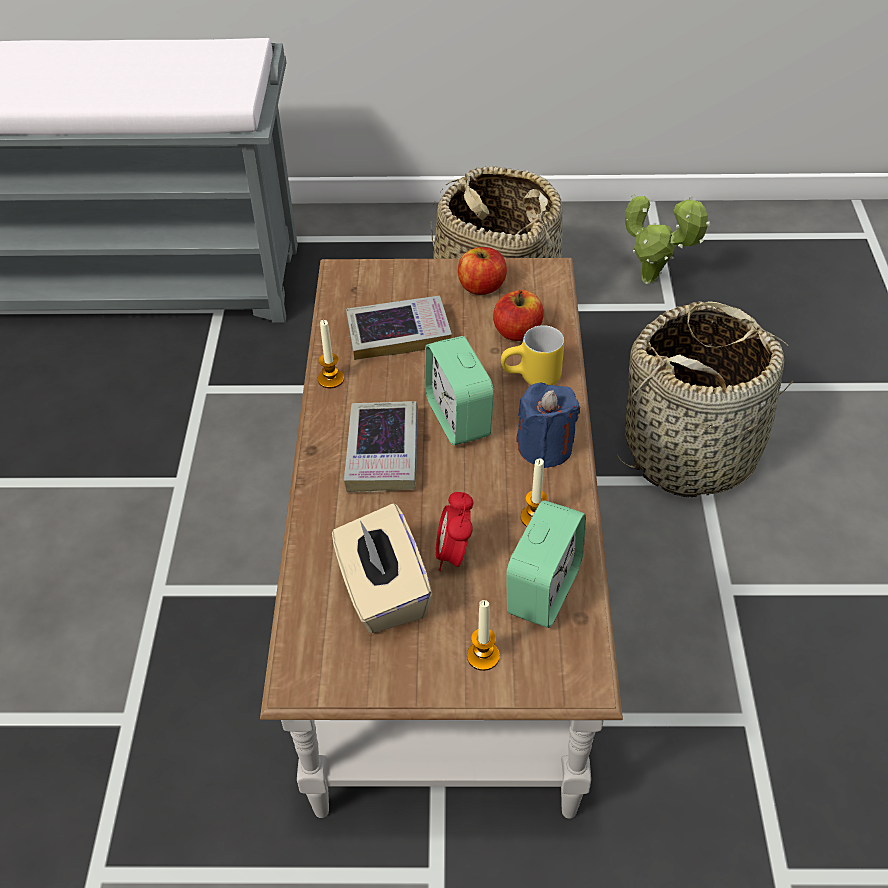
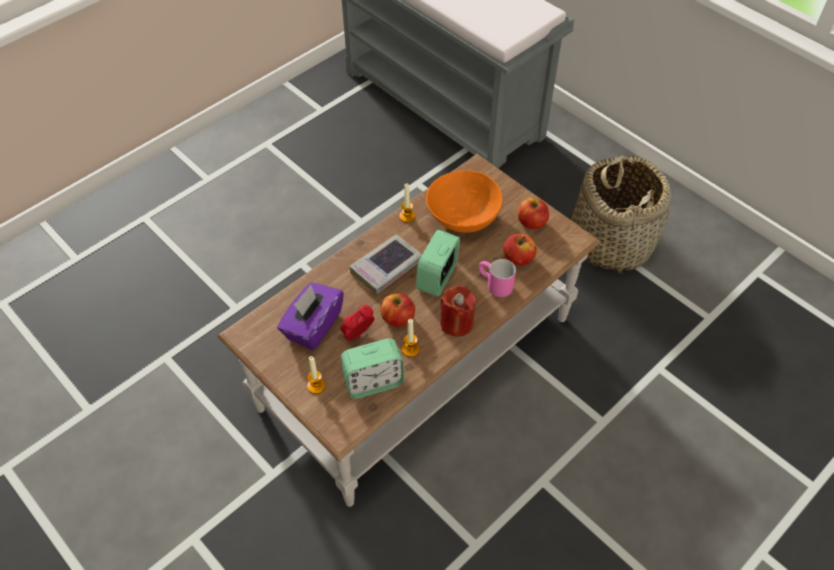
camera: 45 degrees right, 5 degrees up
(382, 591) = (313, 326): beige tissue box -> purple tissue box
(398, 333) = (463, 217): book -> orange bowl
(473, 496) = (398, 318): none -> apple
(532, 379) = (494, 286): yellow mug -> pink mug
(545, 447) = (456, 323): blue candle -> red candle
(653, 281) = (718, 296): potted plant -> none
(692, 450) = (617, 401): basket -> none

